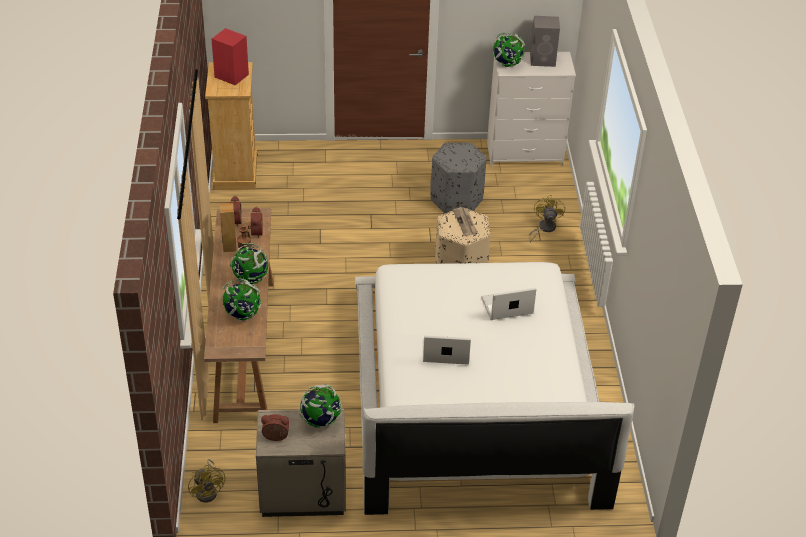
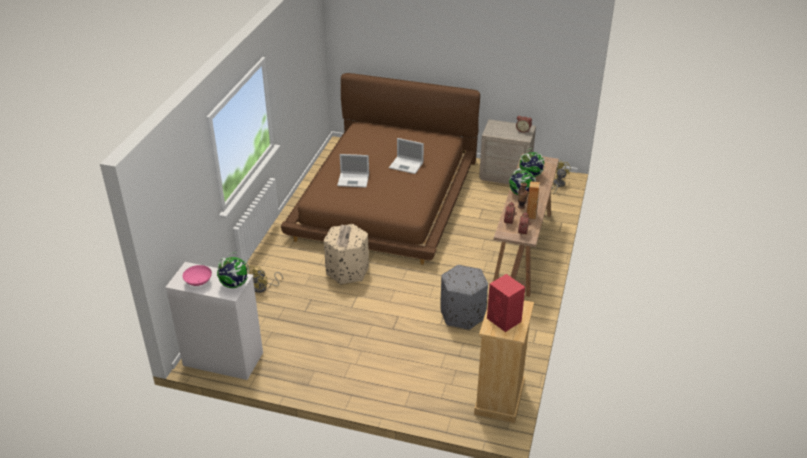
camera: 160 degrees left, 5 degrees down
(320, 421) = (497, 132): globe -> none
(456, 199) = (314, 326): grey ottoman -> grey ottoman (462, 315)
(475, 396) = (386, 198): white bed -> brown bed
(543, 60) = (198, 282): grey speaker -> pink bowl

